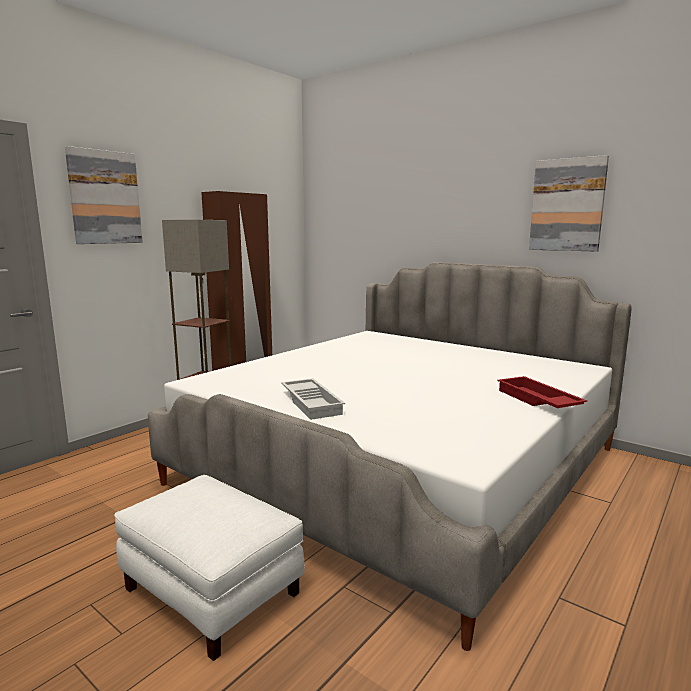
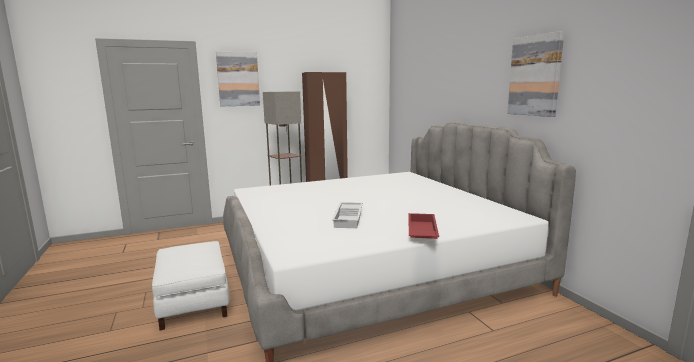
camera: 30 degrees right, 0 degrees up
(313, 403) = (281, 210): white tray -> white tray (349, 218)

